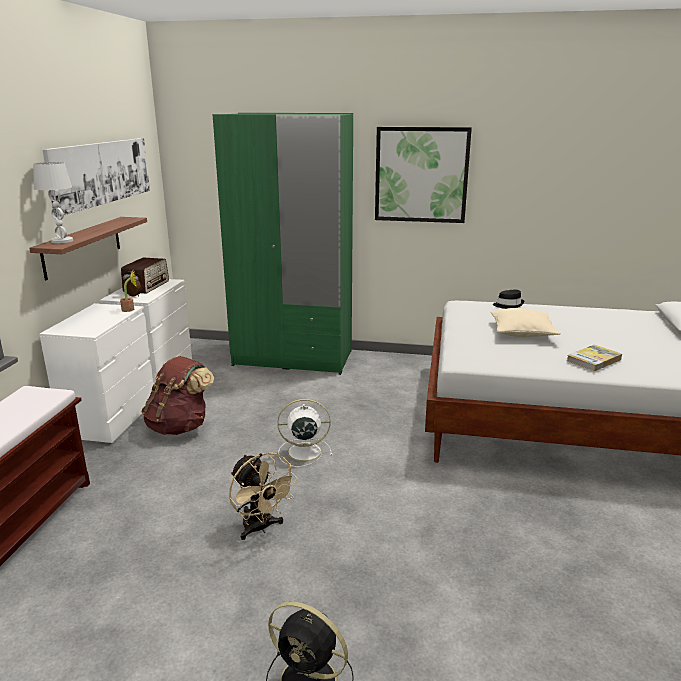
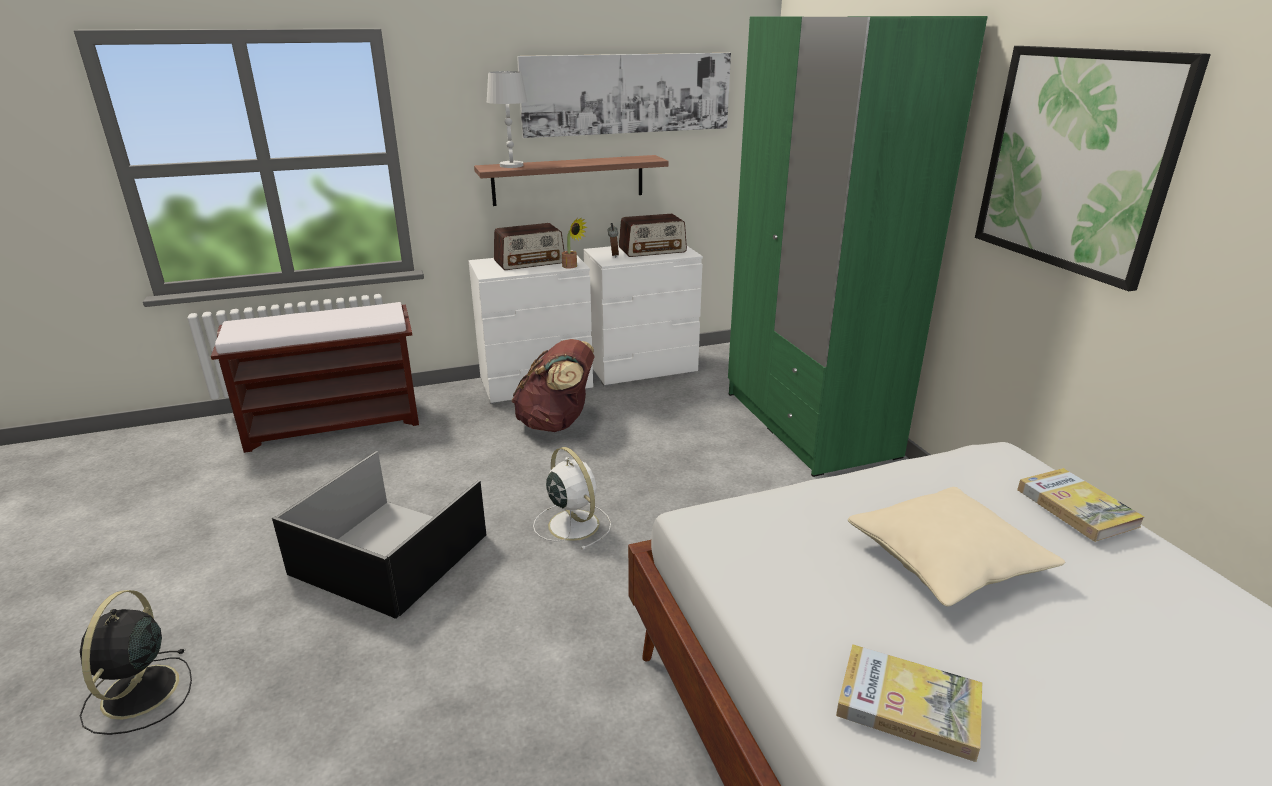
camera: 60 degrees right, 5 degrees up
(92, 317) = (530, 262): none -> radio
(260, 528) = (392, 555): beige fan -> black storage box
(508, 305) = (1076, 507): black hat -> book

